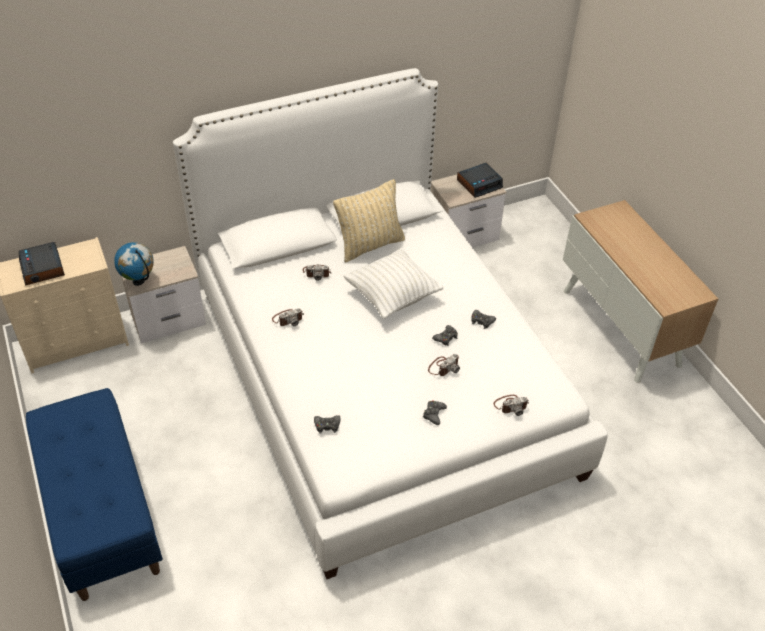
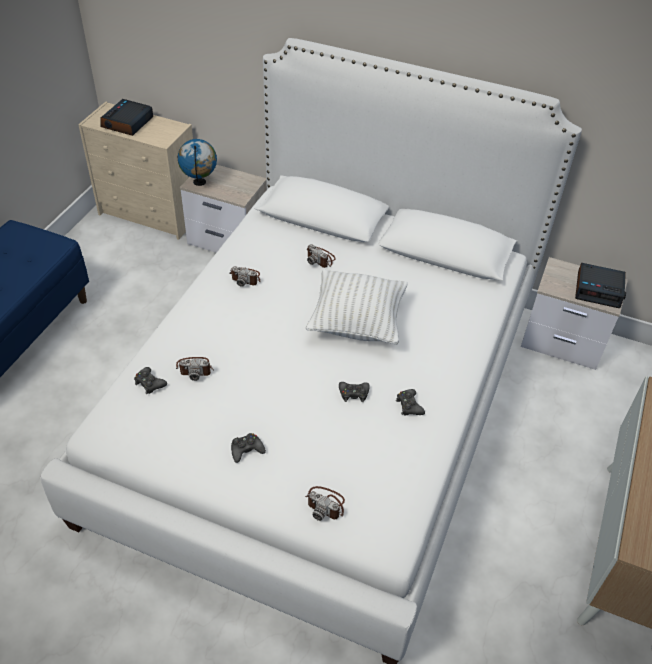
camera: 45 degrees right, 0 degrees up
(370, 245) = (398, 267): beige pillow -> none
(443, 367) = (314, 417): camera -> camera (195, 368)

